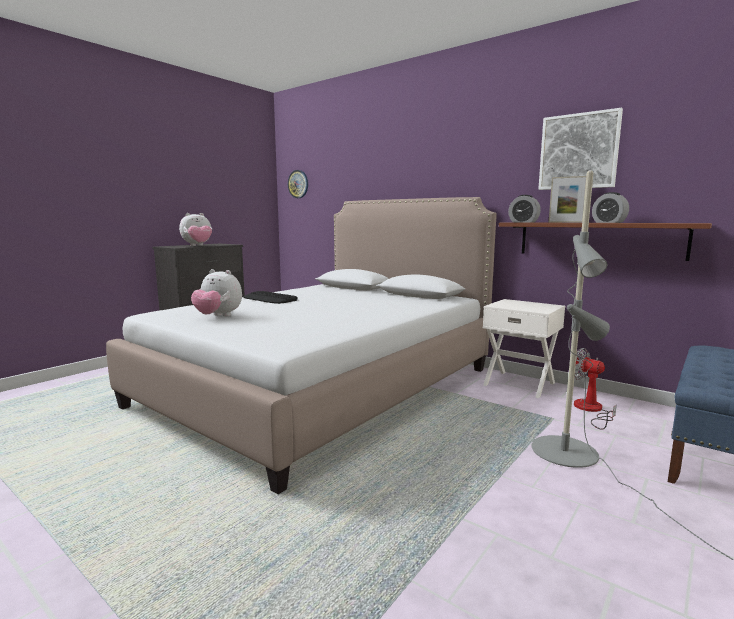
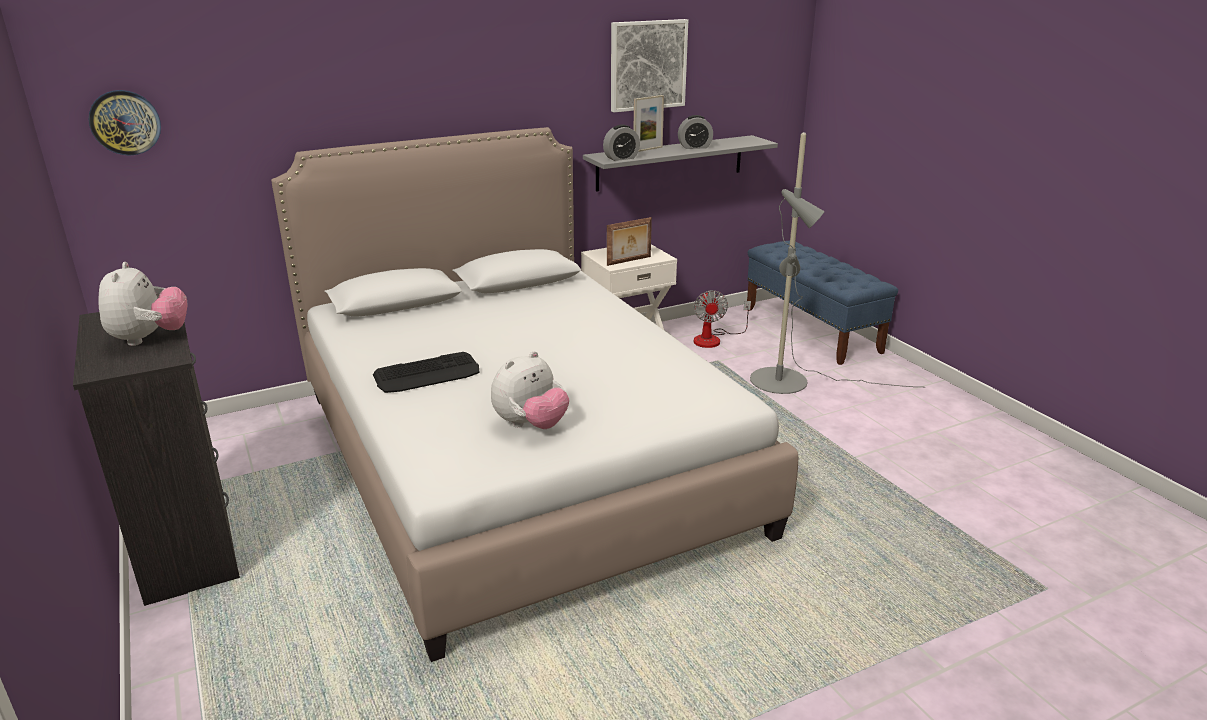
camera: 65 degrees left, 15 degrees up
(512, 306) = (629, 261): none -> picture frame
(590, 410) = (714, 339): fan -> fan turned 75 degrees counterclockwise
(598, 239) = (670, 163): brown shelf -> grey shelf

